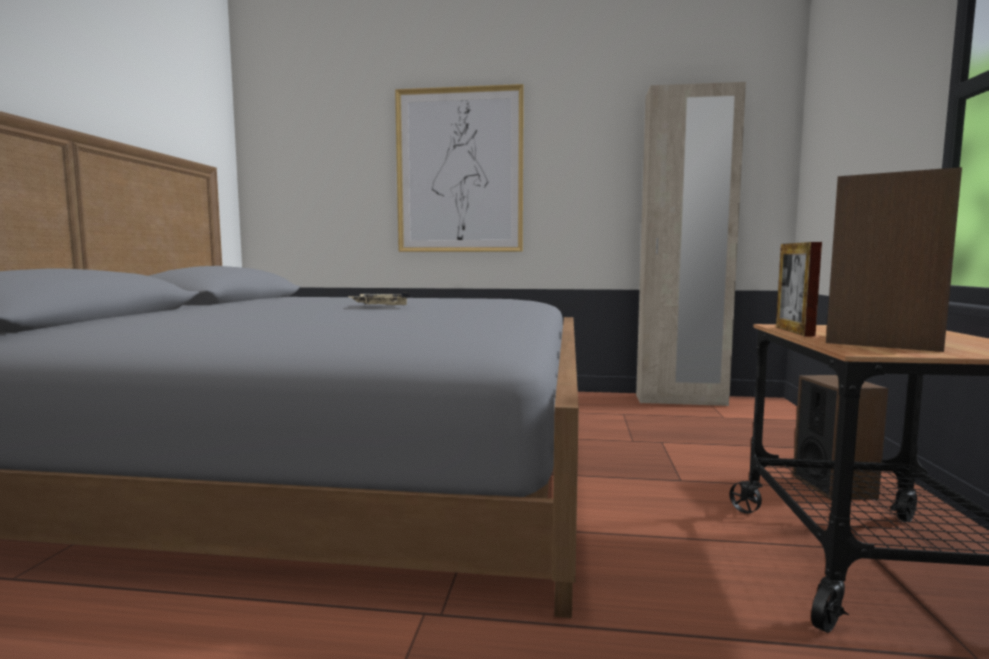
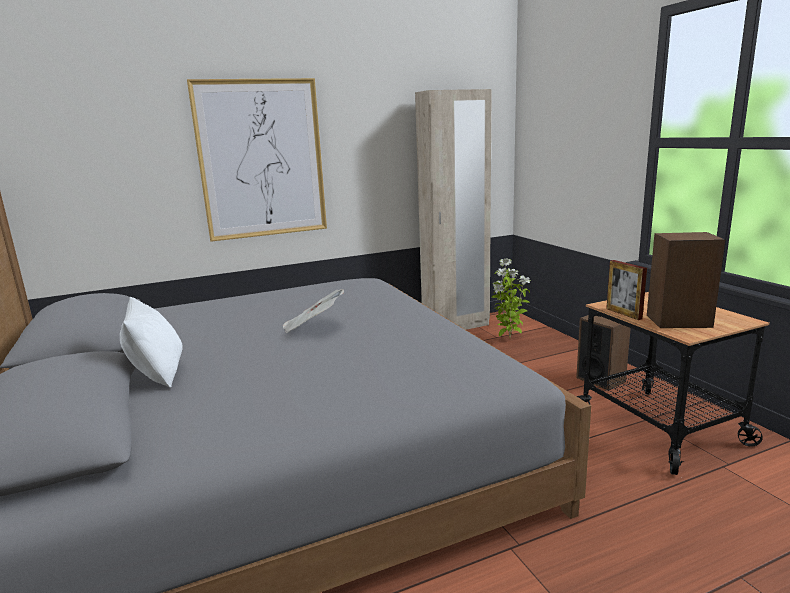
camera: 30 degrees left, 10 degrees up
(193, 309) = (158, 374): none -> white pillow
(381, 307) = (312, 327): beige tray -> newspaper
(739, 421) = (508, 338): none -> potted plant

